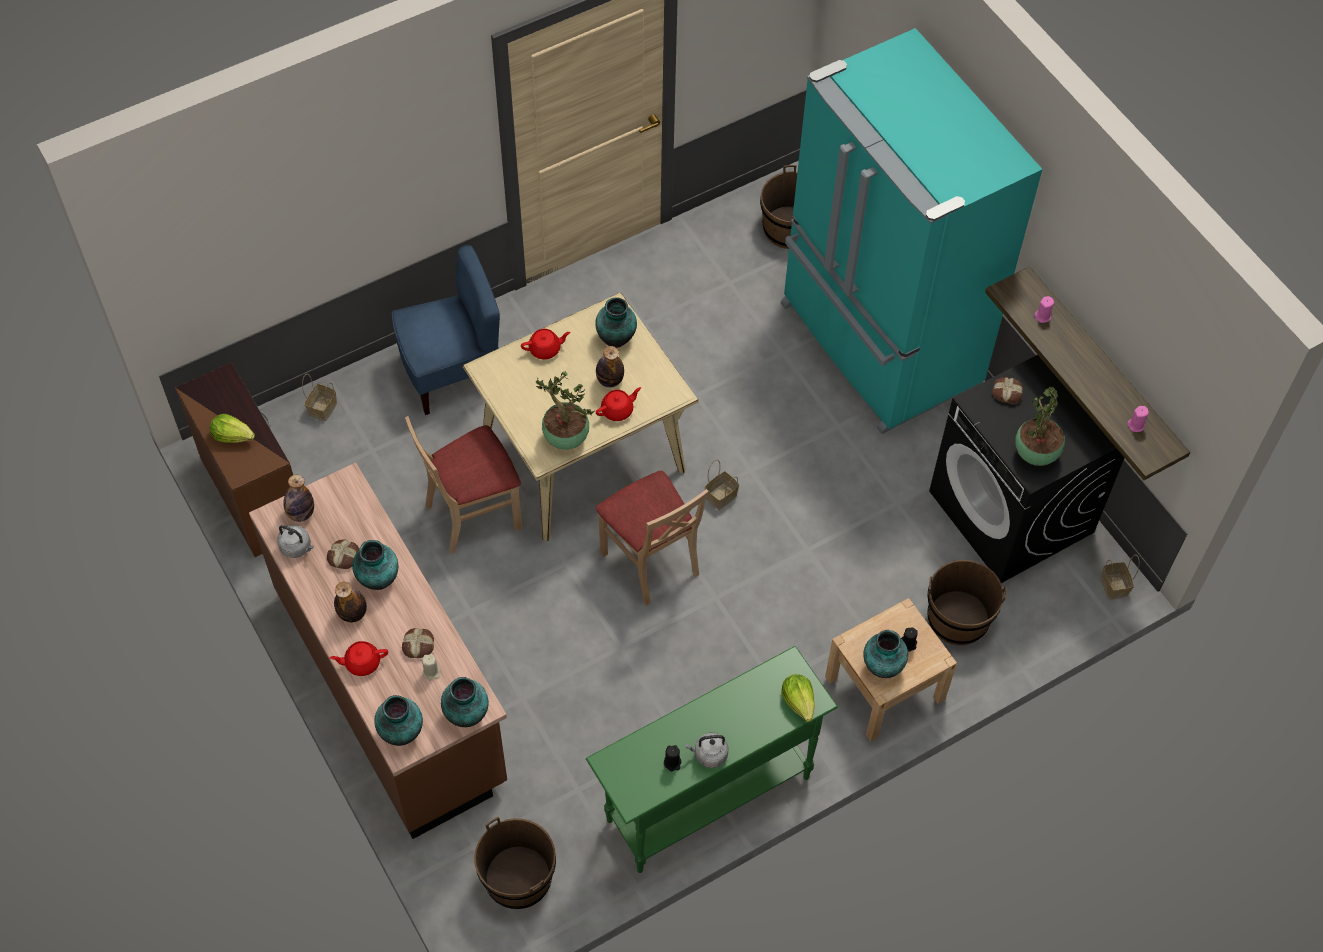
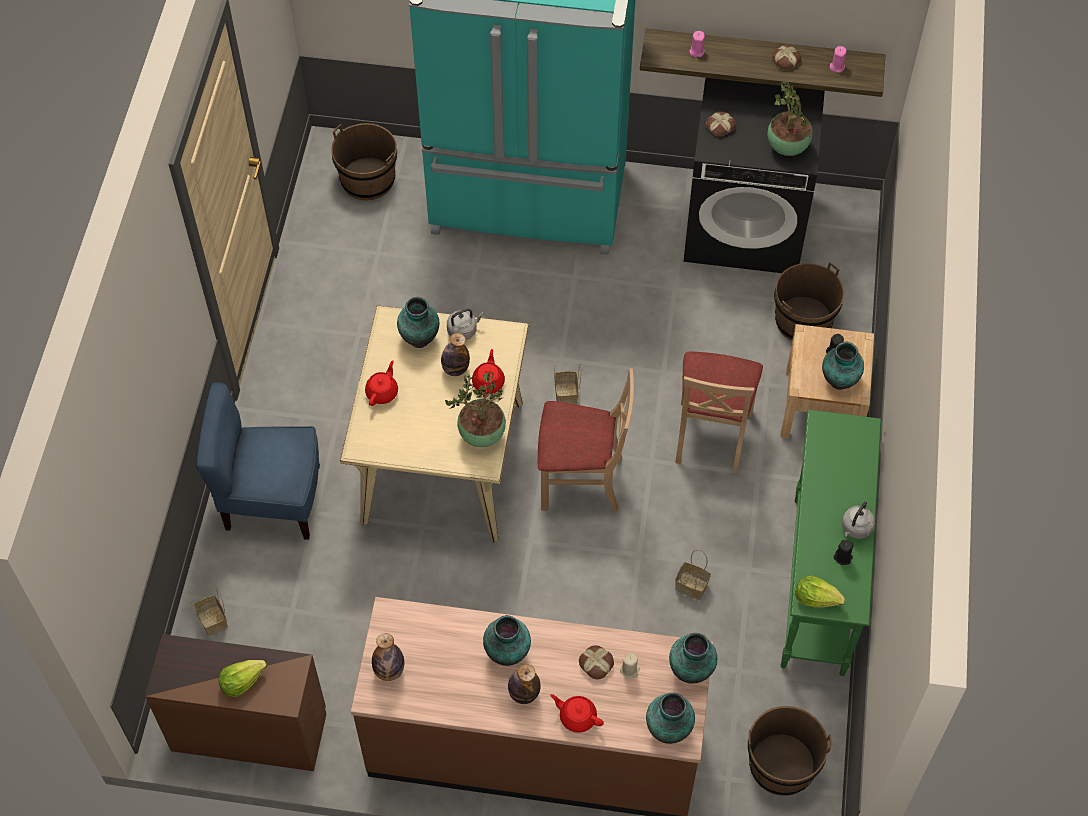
camera: 50 degrees left, 0 degrees up
(297, 547) = (421, 695): grey kettle -> grey kettle (463, 330)
(344, 557) = (462, 665): bread -> bread (786, 60)
(362, 662) = (577, 717): red teapot -> red teapot turned 90 degrees clockwise
(452, 372) = (272, 500): blue chair -> blue chair turned 105 degrees counterclockwise
(472, 514) = (424, 576): beige chair -> beige chair (711, 436)
(799, 701) = (858, 439): lettuce -> lettuce (816, 598)
(1113, 585) = (856, 211): basket -> basket (690, 586)

